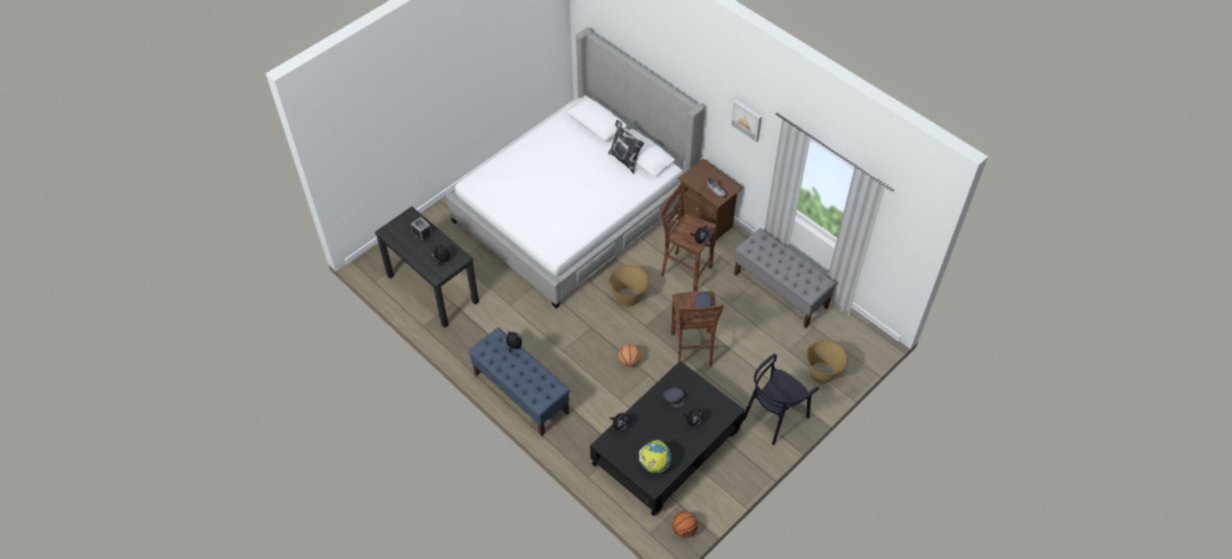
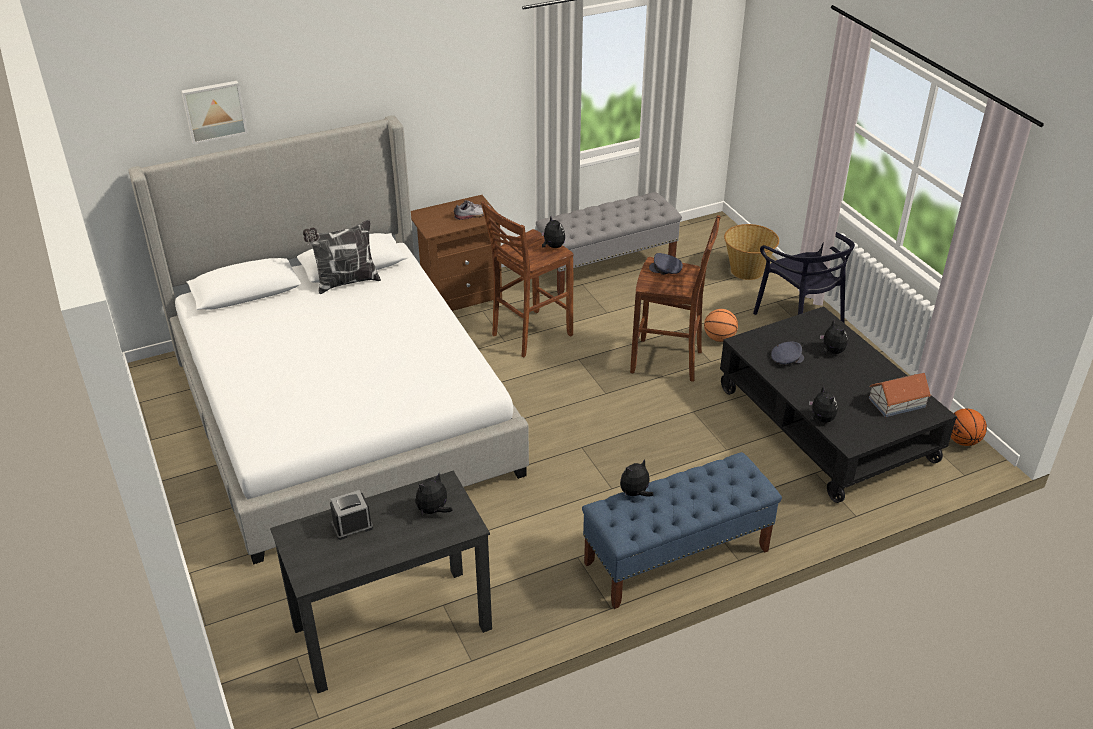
camera: 70 degrees left, 15 degrees down
(628, 297) = (545, 396): basket -> none
(629, 361) = (663, 424): basketball -> basketball (719, 338)
(654, 464) = (896, 402): globe -> toy house
(747, 119) = (463, 76): picture -> picture (214, 111)

